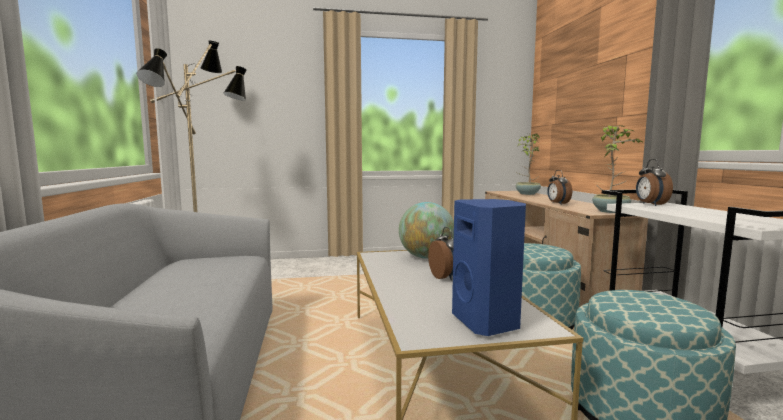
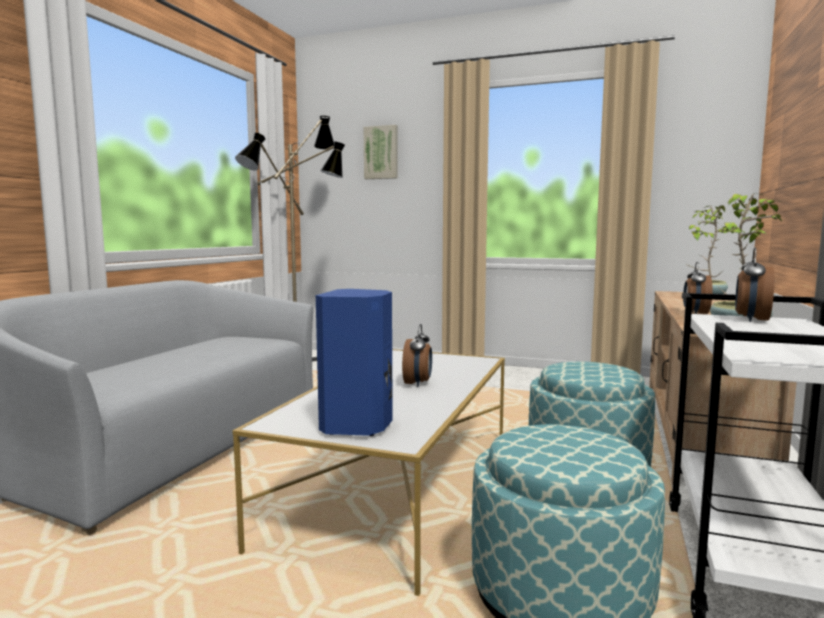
camera: 30 degrees right, 0 degrees up
(262, 80) = (381, 152): none -> picture
(426, 257) = (446, 363): globe -> none

